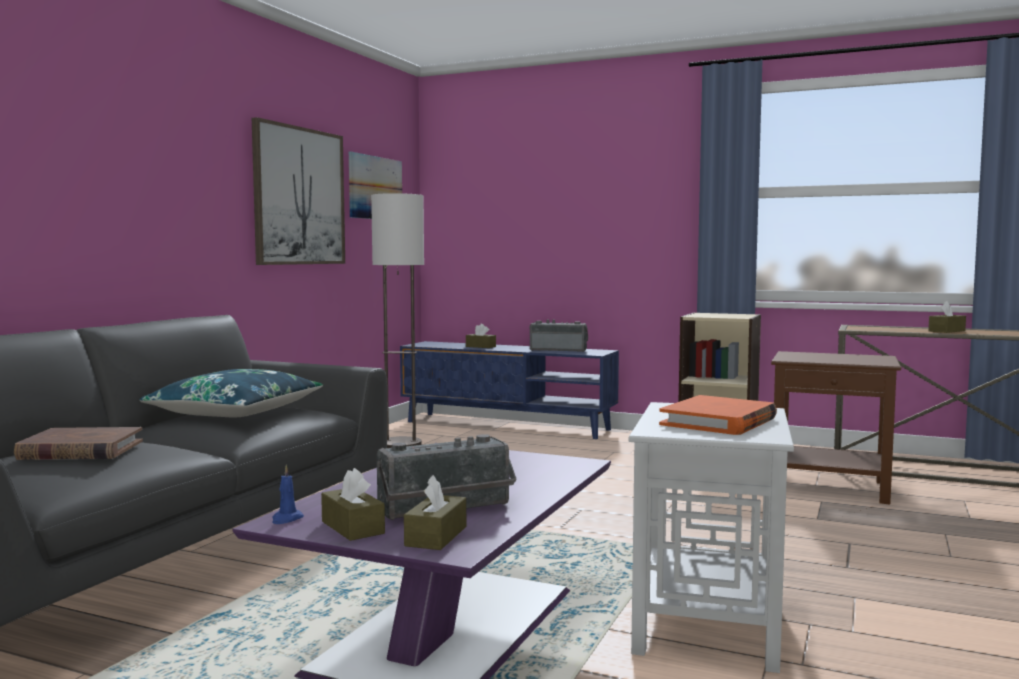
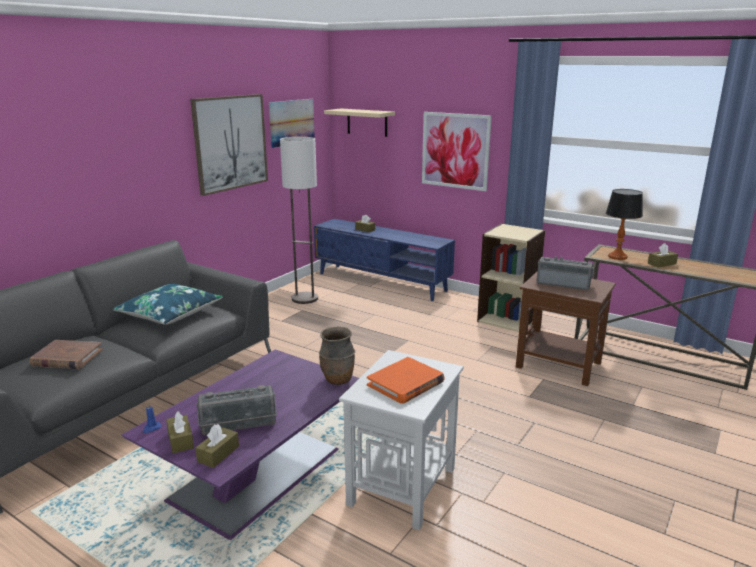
camera: 10 degrees right, 15 degrees up
(478, 195) = (367, 122): none -> beige shelf
(558, 350) = (413, 238): radio -> radio (563, 284)
(568, 462) = (337, 380): none -> brown vase
(614, 222) = (455, 150): none -> picture
(881, 330) = (617, 257): none -> table lamp

